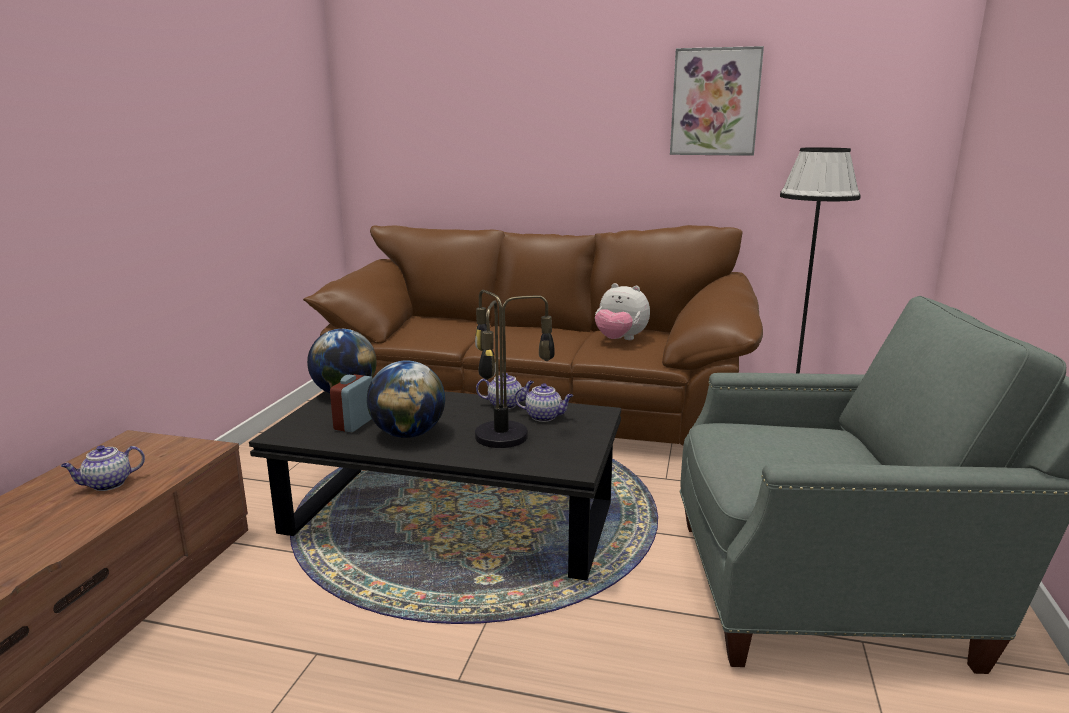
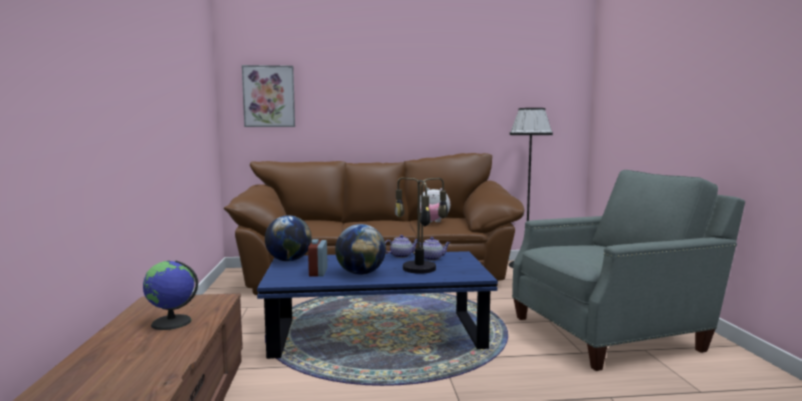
camera: 20 degrees left, 10 degrees down
(107, 484) = (171, 323): teapot -> globe
(450, 520) = (378, 335): black coffee table -> blue coffee table
(715, 102) = (466, 84): picture -> picture (269, 96)

